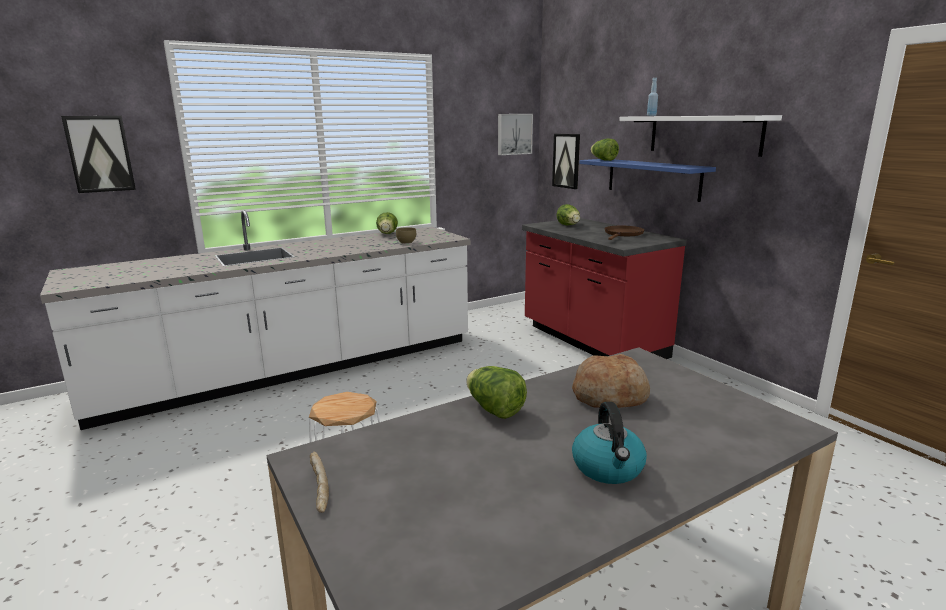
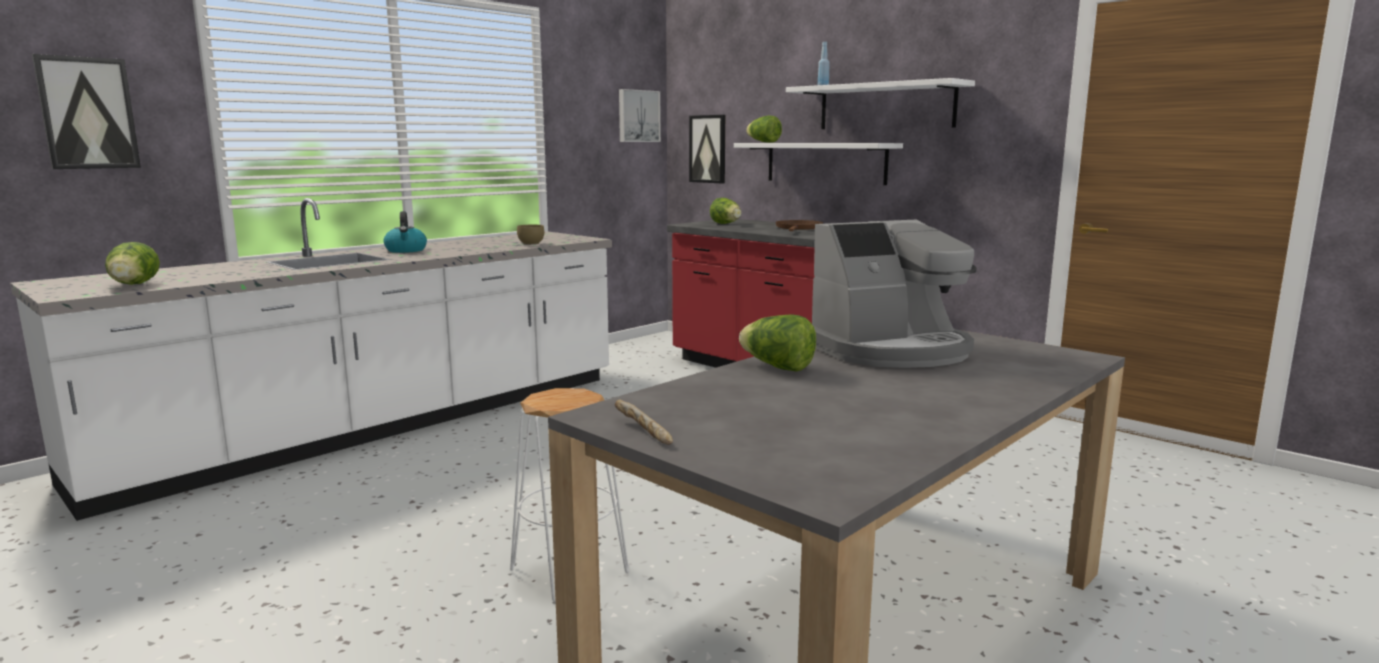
camera: 15 degrees left, 5 degrees down
(387, 234) = (494, 238): lettuce -> lettuce (133, 285)
(608, 468) = (936, 393): kettle -> kettle (406, 250)
(610, 396) = (890, 350): bread -> coffee machine
(652, 179) = (825, 162): blue shelf -> white shelf

